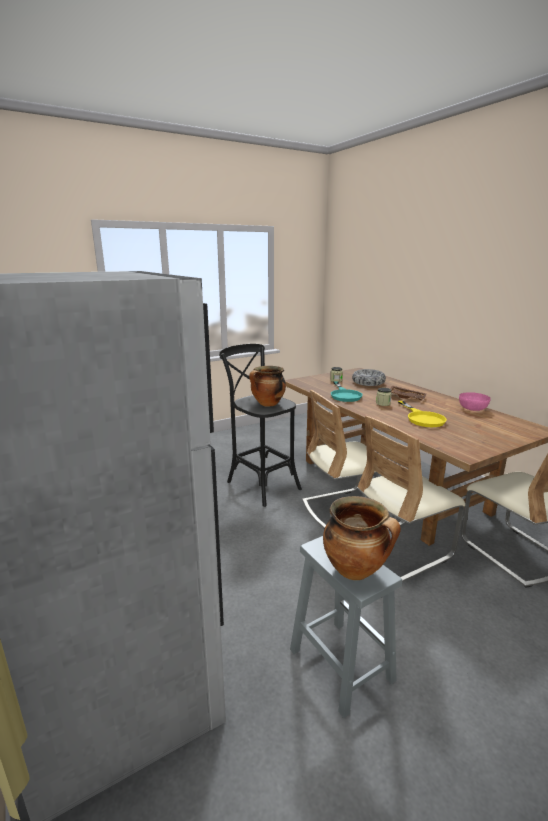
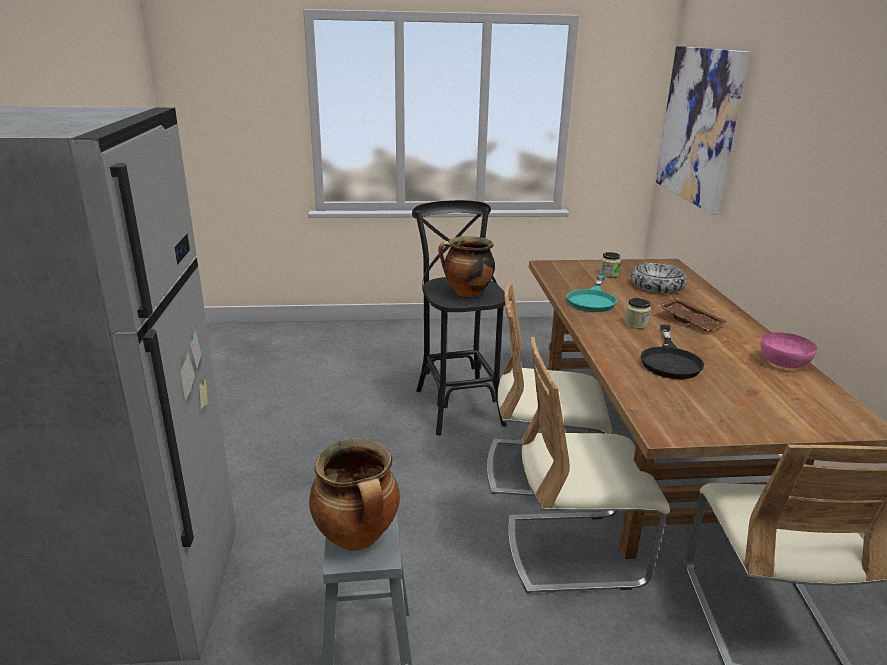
camera: 25 degrees right, 5 degrees up
(356, 289) = (698, 126): none -> picture
(422, 418) = (670, 360): yellow frying pan -> black frying pan

